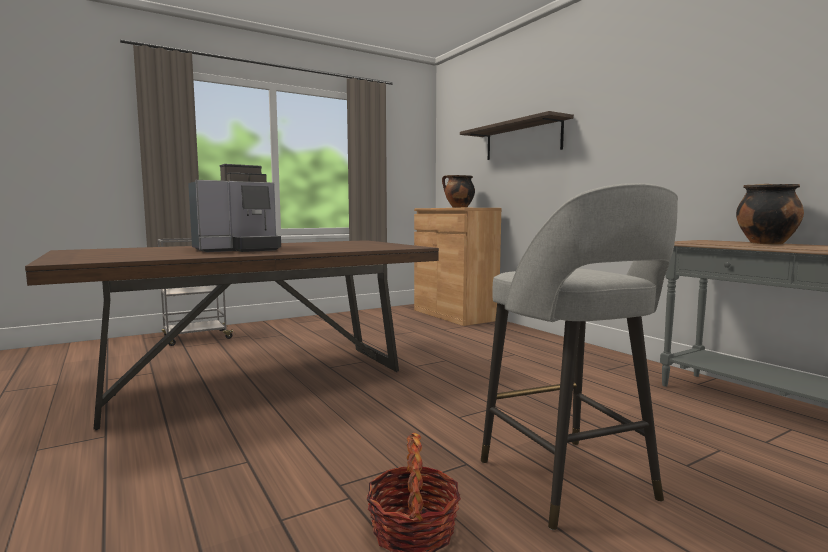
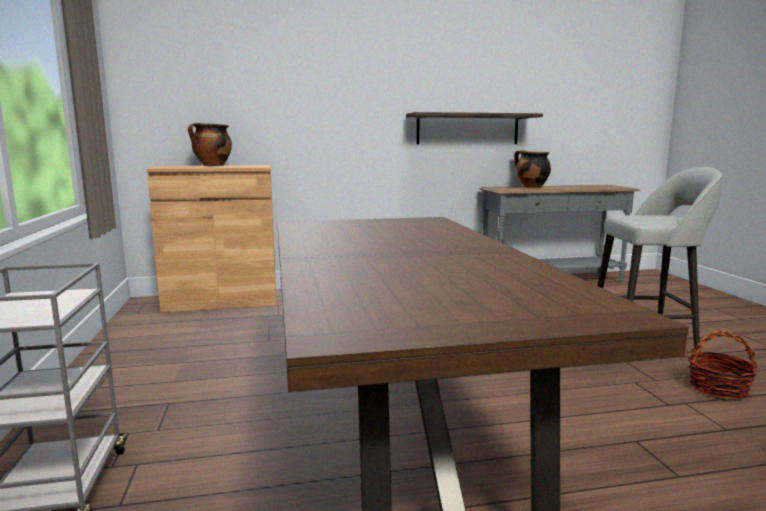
camera: 70 degrees left, 5 degrees up
(239, 249) = (423, 256): coffee machine -> none
(522, 140) = (292, 90): shelf -> shelf (467, 129)

